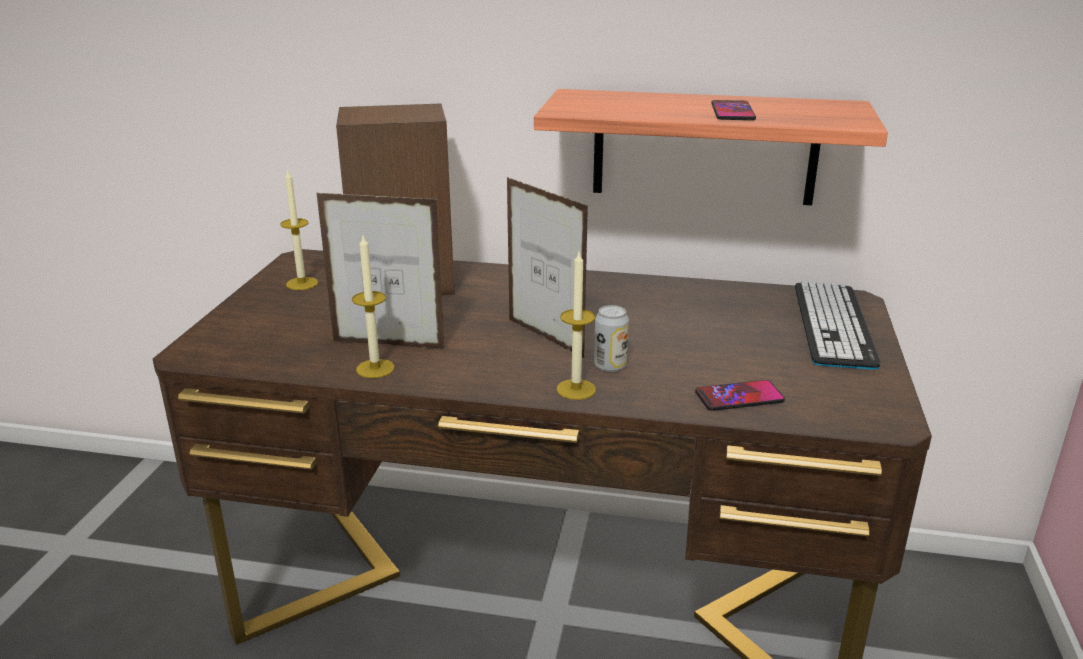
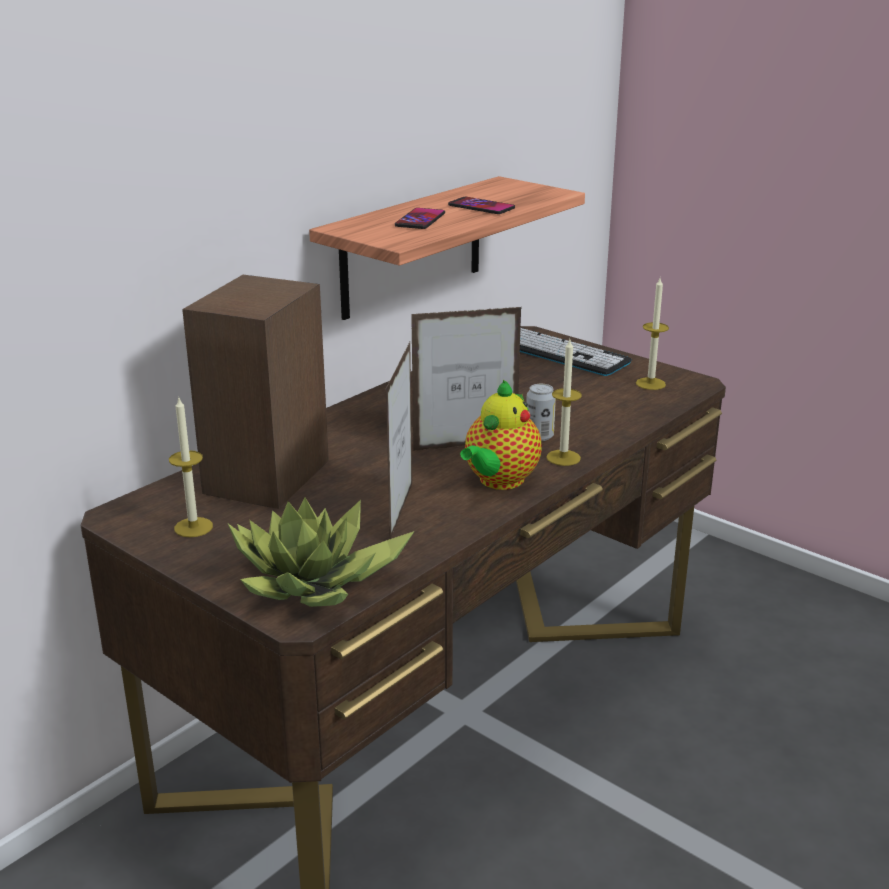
camera: 60 degrees left, 0 degrees up
(243, 346) = (314, 584): none -> potted plant
(375, 368) = (442, 527): candle -> candle (650, 384)
(388, 345) = (401, 512): picture frame -> picture frame turned 150 degrees clockwise
(489, 371) = (499, 481): none -> teapot
(739, 397) = (627, 411): phone -> phone (420, 220)

